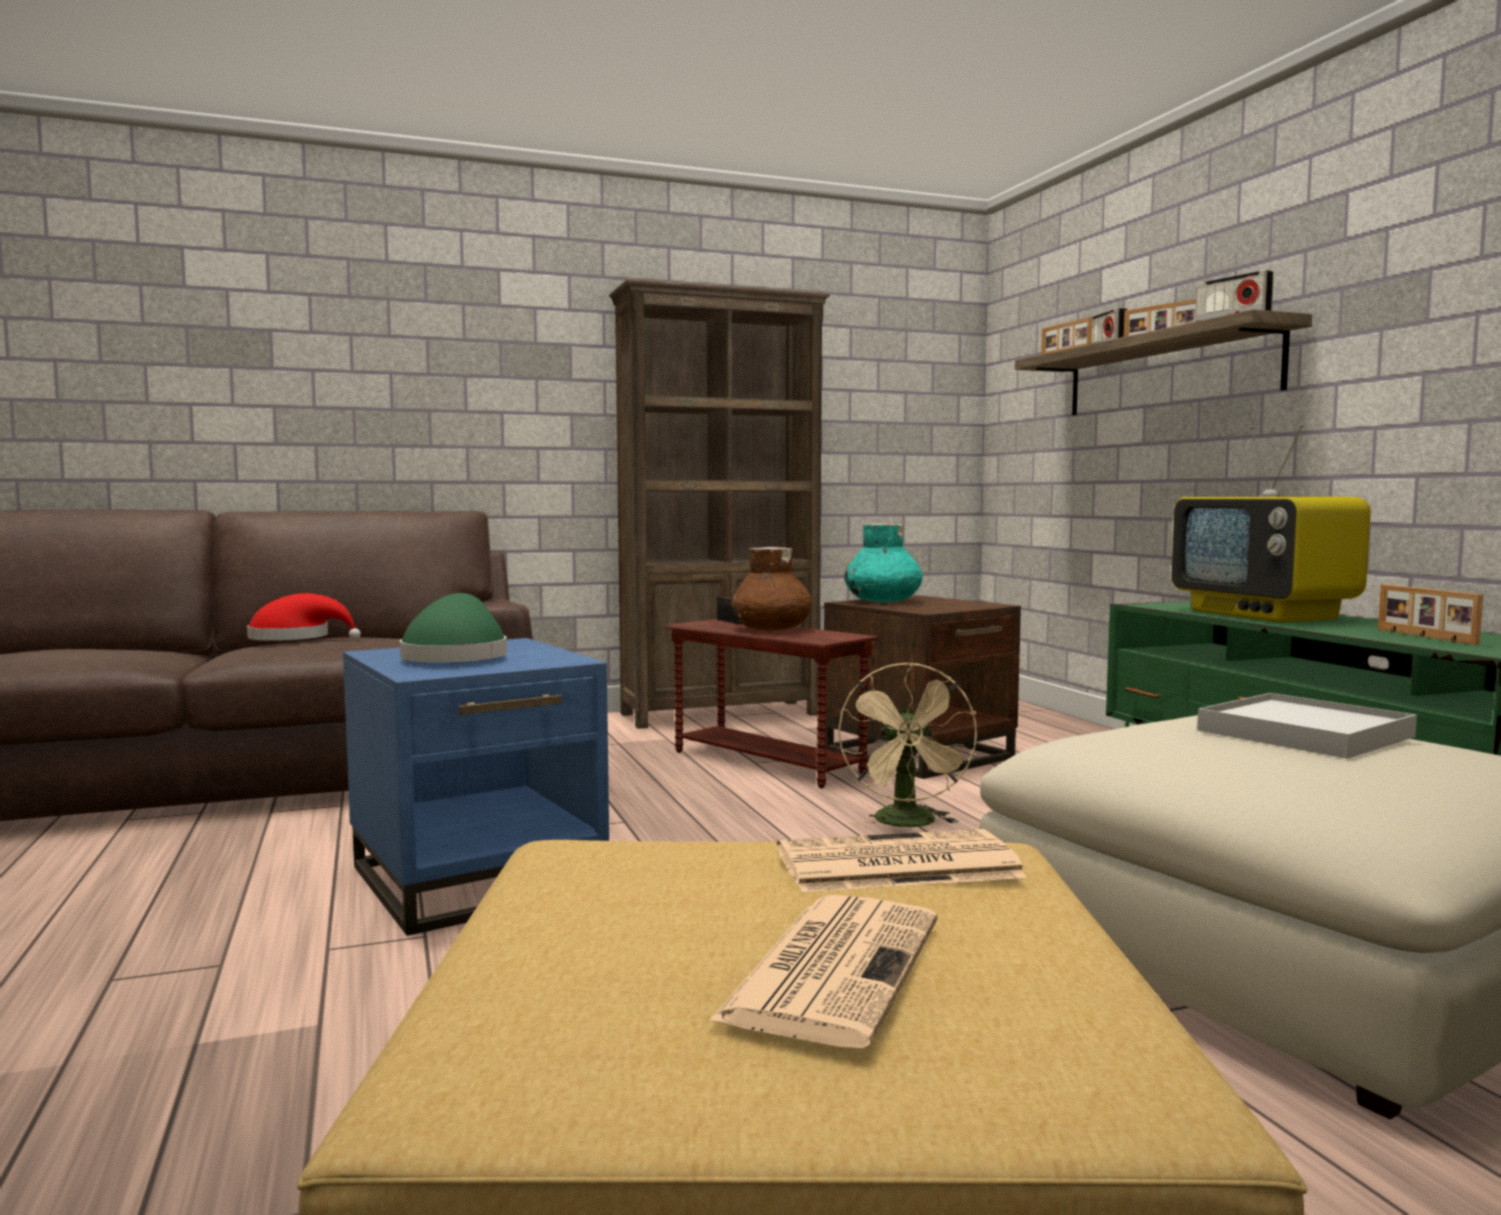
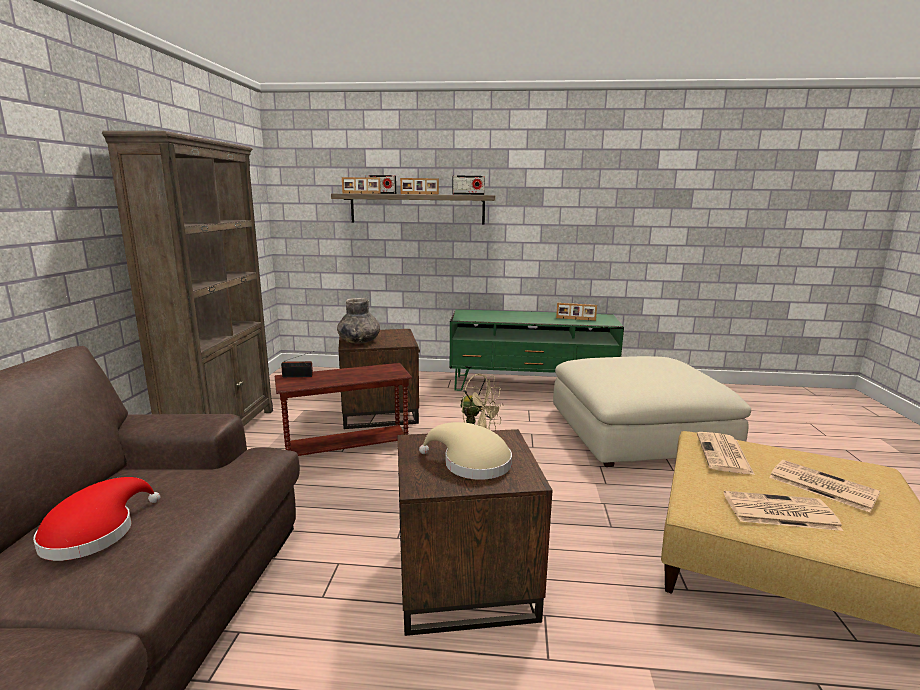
camera: 65 degrees left, 10 degrees up
(456, 657) = (471, 463): green hat -> beige hat
(479, 878) = (465, 581): blue side table -> brown side table
(610, 910) = (778, 512): none -> newspaper
(771, 629) = (345, 374): brown vase -> none
(883, 601) = (359, 341): turquoise vase -> grey vase
(1265, 615) = (508, 316): television -> none
(1305, 734) = (631, 365): white tray -> none

